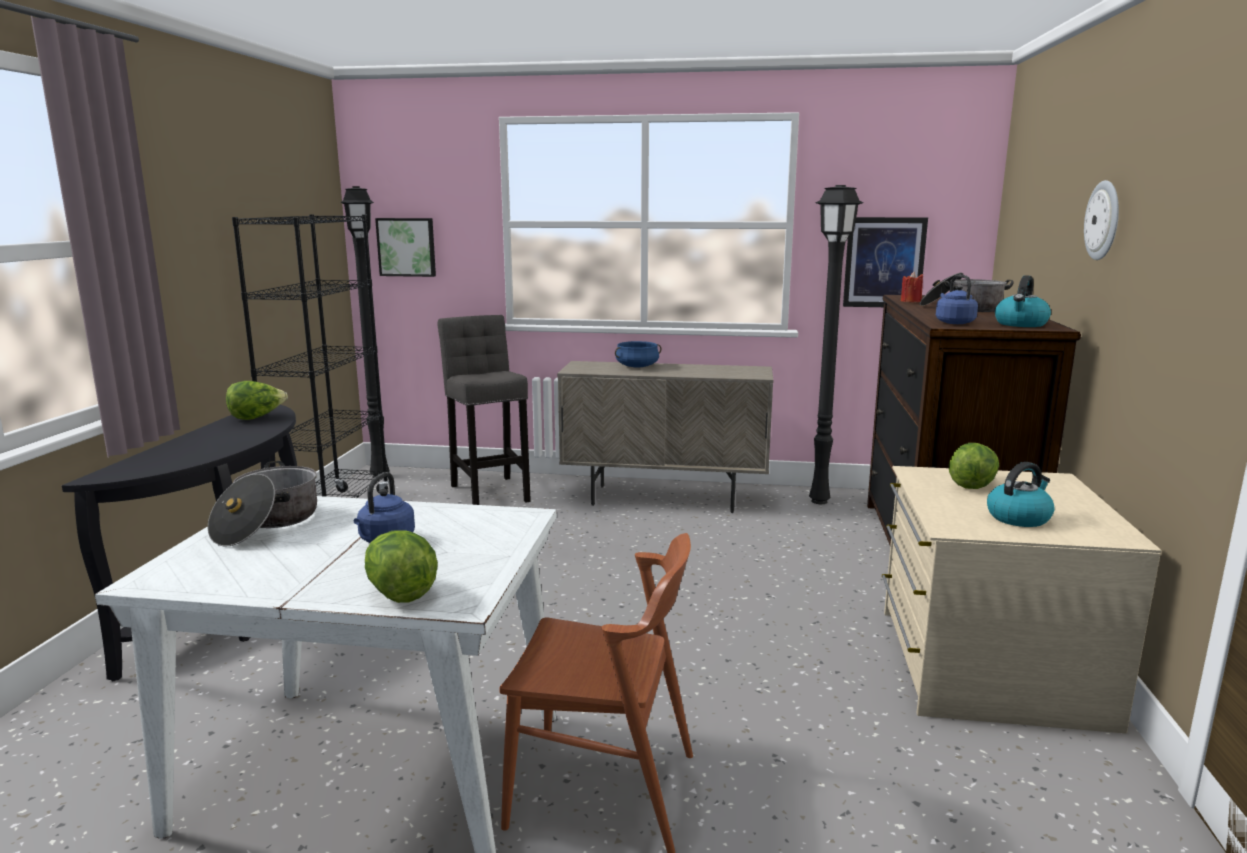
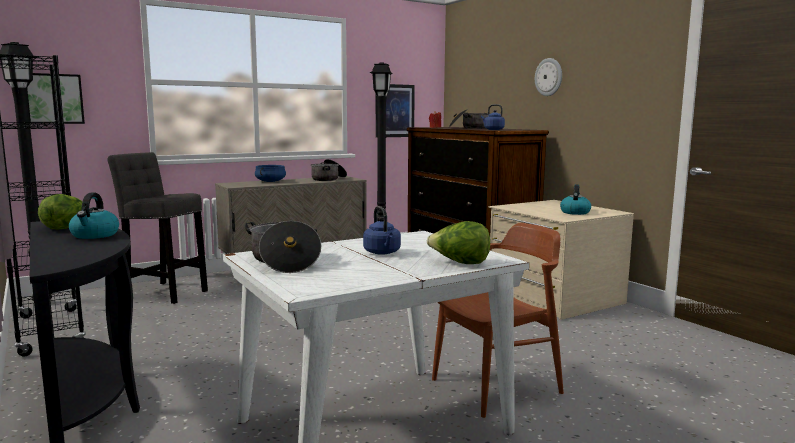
camera: 40 degrees left, 5 degrees down
(724, 371) = (329, 179): none -> cooking pot
(972, 485) = (534, 207): lettuce -> none
(1021, 324) = (519, 129): kettle -> kettle (95, 235)

